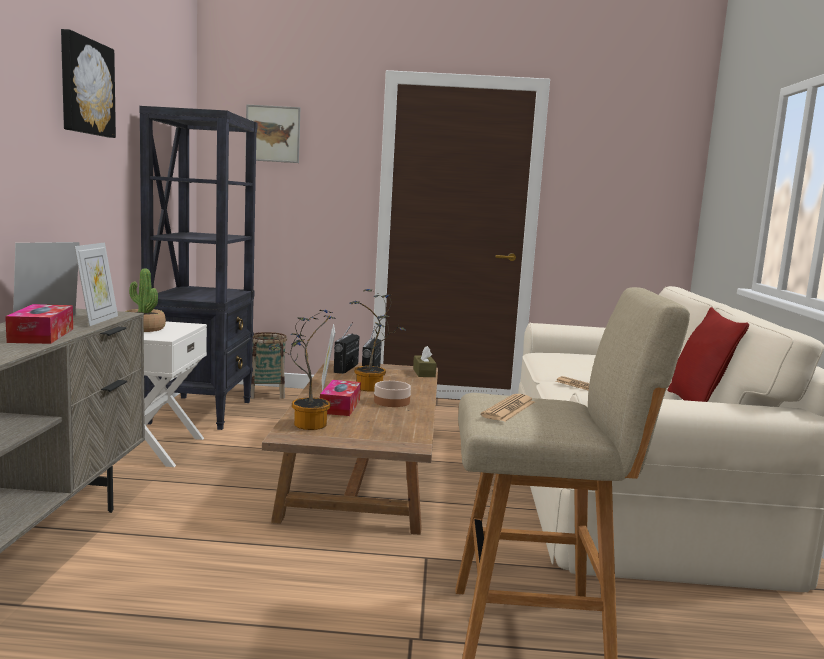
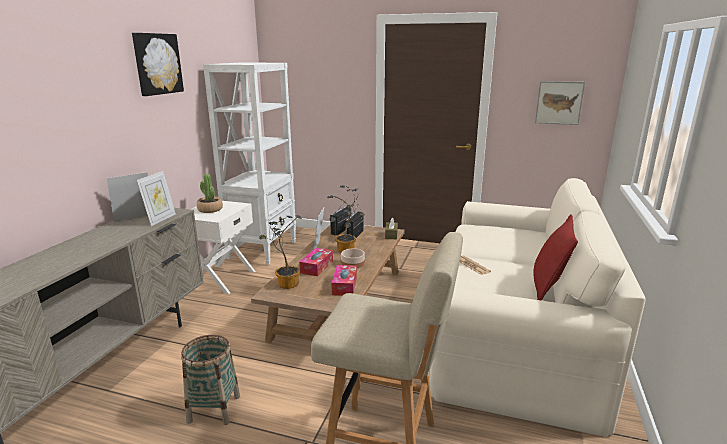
camera: 15 degrees right, 10 degrees up
(41, 335) = (117, 237): tissue box -> tissue box (344, 285)
(201, 412) = (263, 249): black bookcase -> white bookcase
(267, 394) = (308, 235): basket -> basket (214, 409)
(273, 134) = (305, 65): picture -> picture (559, 102)
(509, 409) = (354, 316): newspaper -> none

